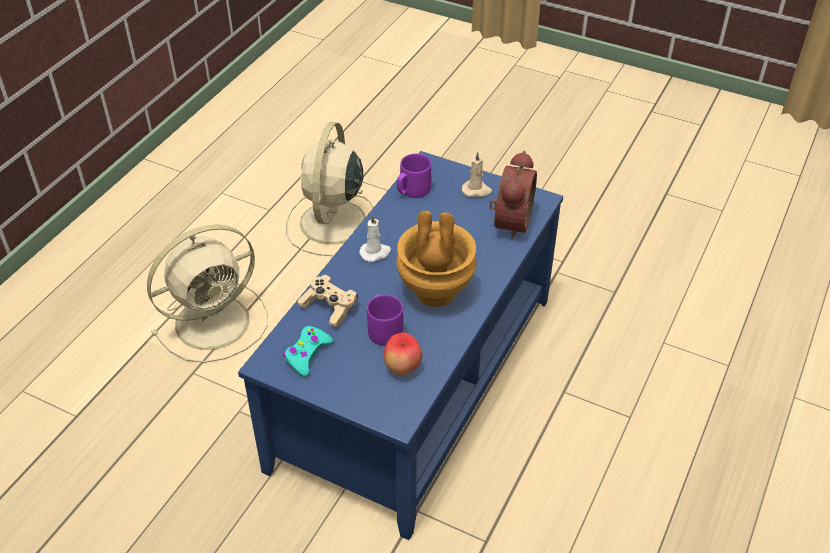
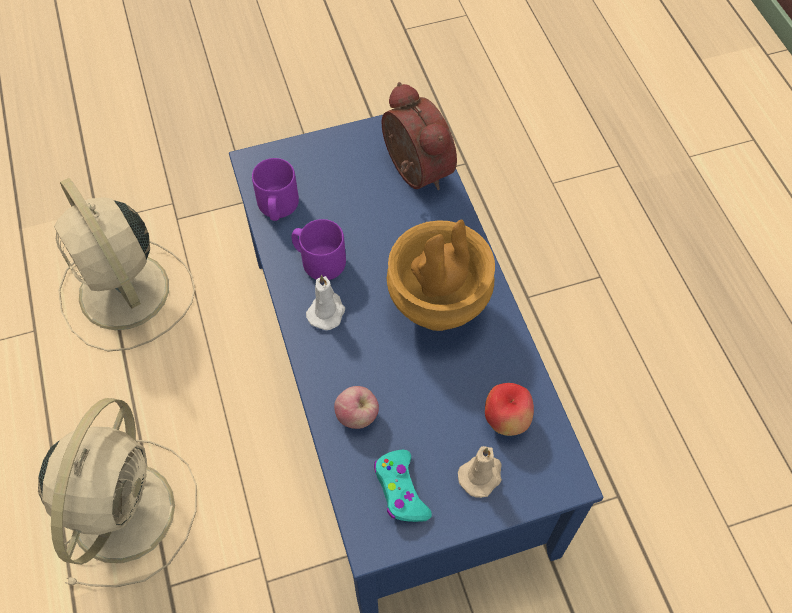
camera: 45 degrees left, 15 degrees up
(329, 307) = (357, 416): beige game controller -> apple
(384, 329) = (439, 393): purple mug -> purple mug (319, 261)
(476, 190) = (341, 158): beige candle -> beige candle (481, 475)

